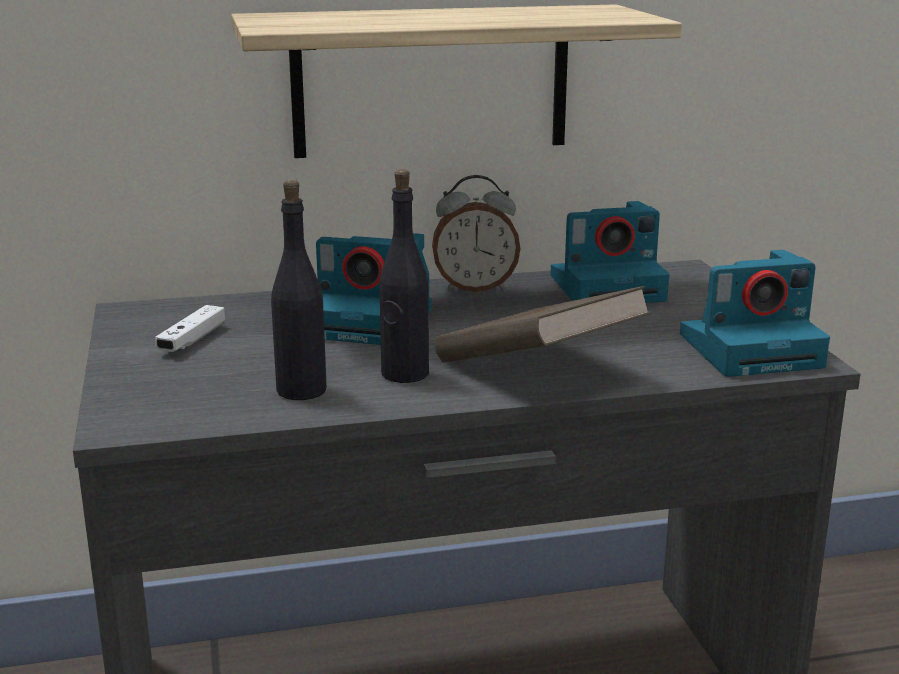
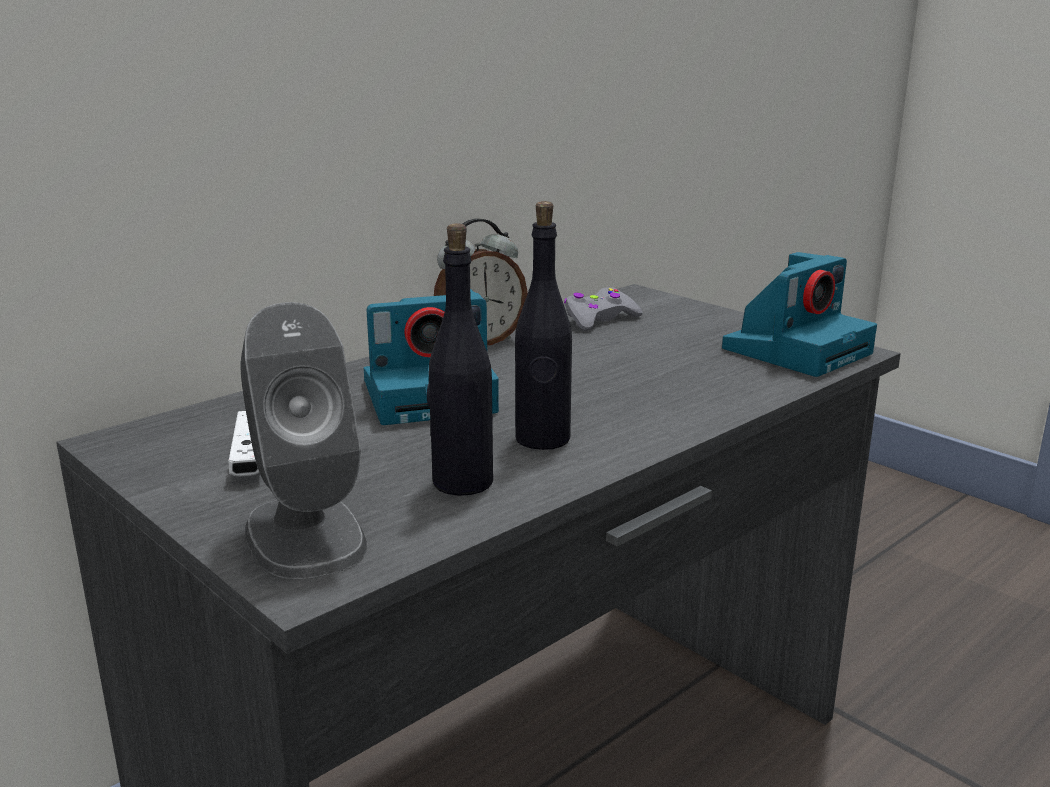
camera: 30 degrees left, 0 degrees up
(156, 398) = (304, 535): none -> grey speaker
(431, 81) = (405, 120): shelf -> none
(537, 370) = (659, 407): brown book -> none
(609, 287) = (600, 319): camera -> grey game controller

